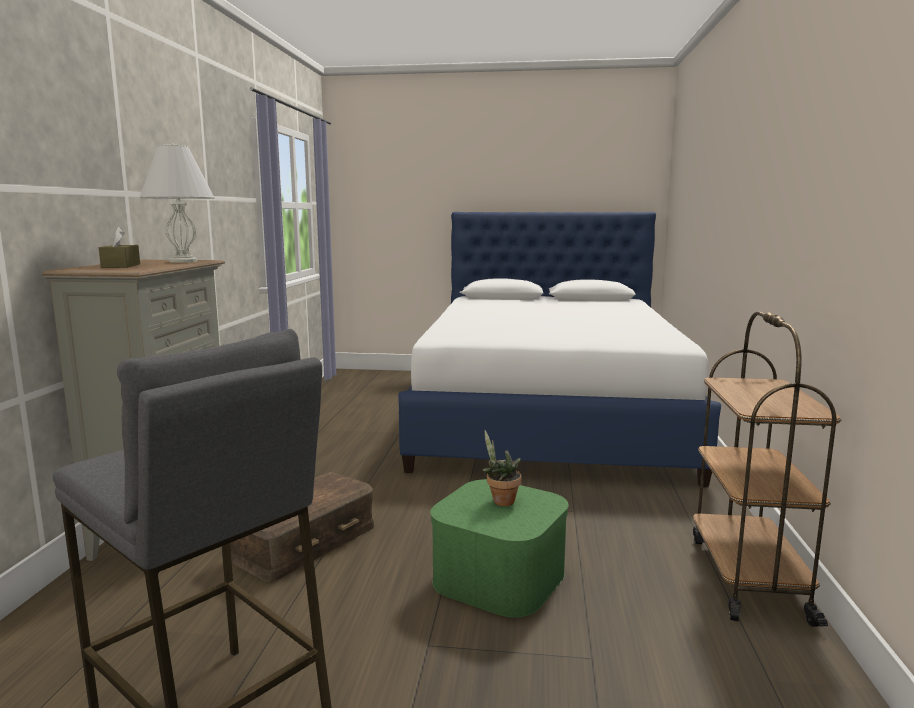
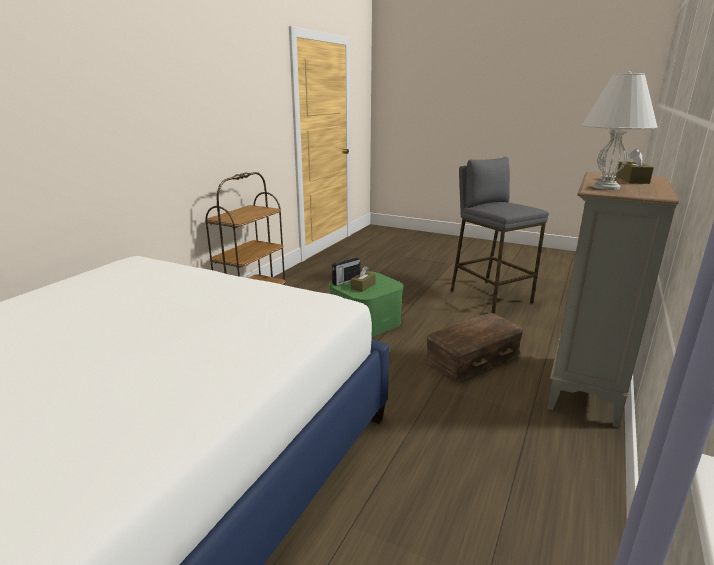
camera: 160 degrees left, 10 degrees up
(500, 500) = (363, 286): potted plant -> brown tissue box
(541, 506) = (346, 281): none -> radio

